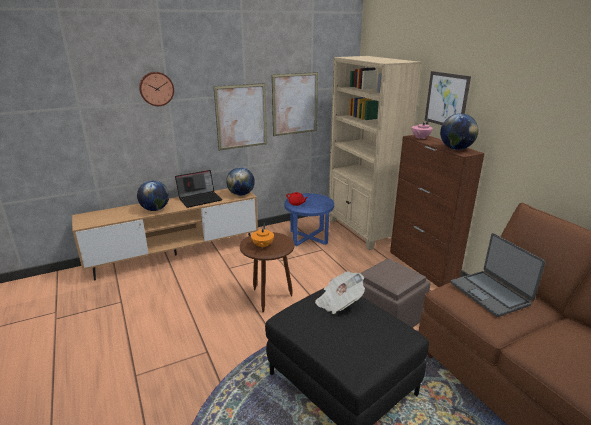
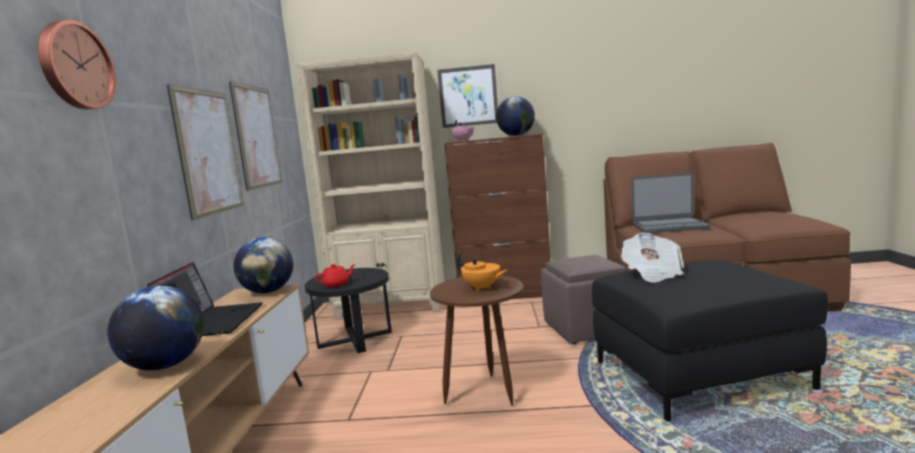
camera: 60 degrees left, 15 degrees down
(308, 237) = (355, 339): blue side table -> black side table

